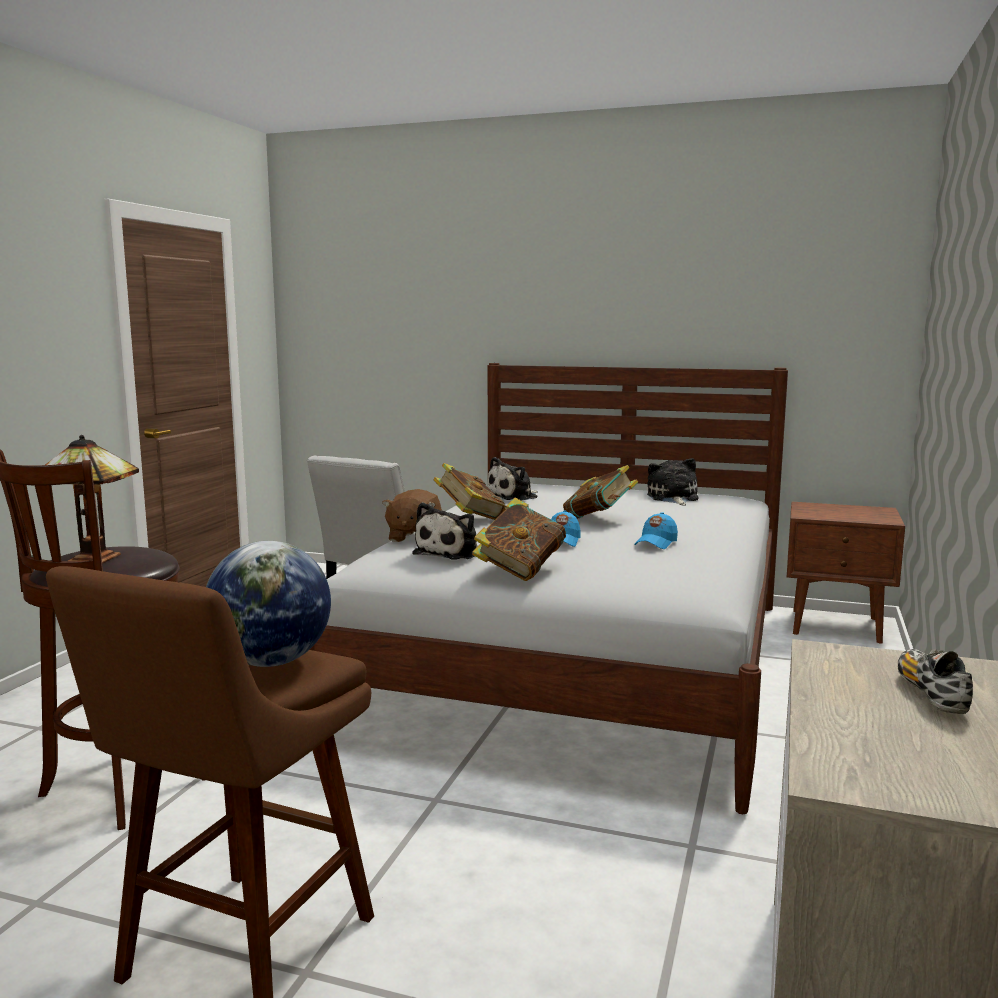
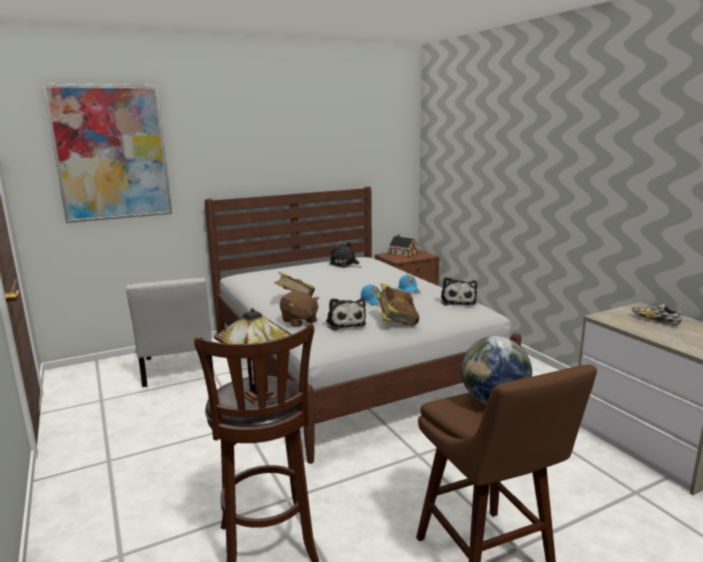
camera: 45 degrees left, 5 degrees up
(383, 290) = (111, 153): none -> picture
(514, 496) = (273, 282): plush toy -> plush toy (458, 301)
(599, 519) = (353, 285): book -> none
(842, 510) = (403, 254): none -> toy house

